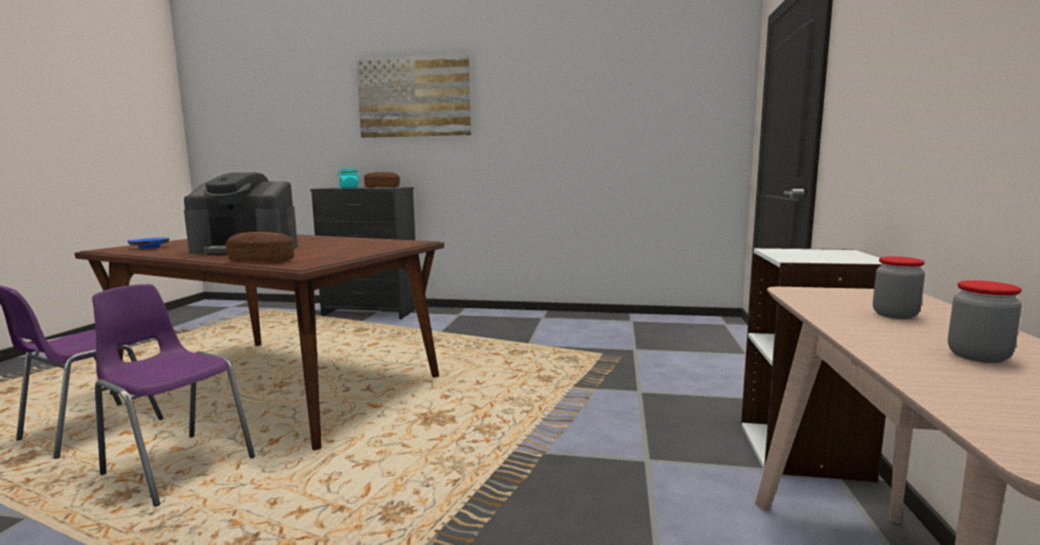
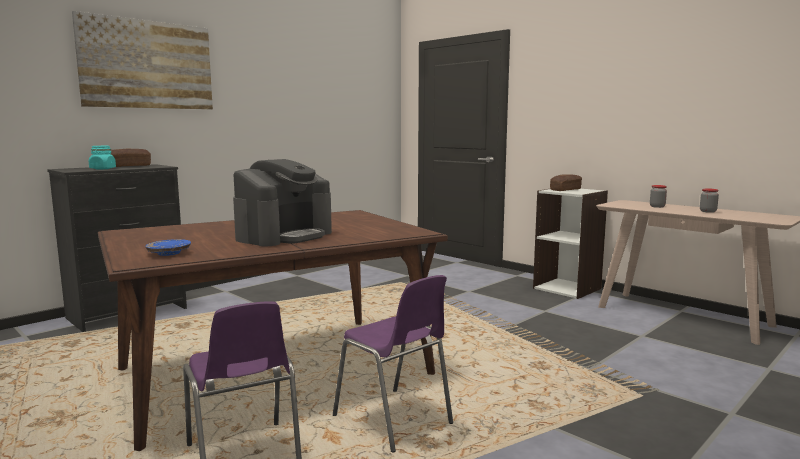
camera: 55 degrees left, 0 degrees up
(177, 465) = (394, 420): purple chair -> purple chair turned 105 degrees counterclockwise
(261, 260) = (373, 236): bread -> bread (565, 190)

